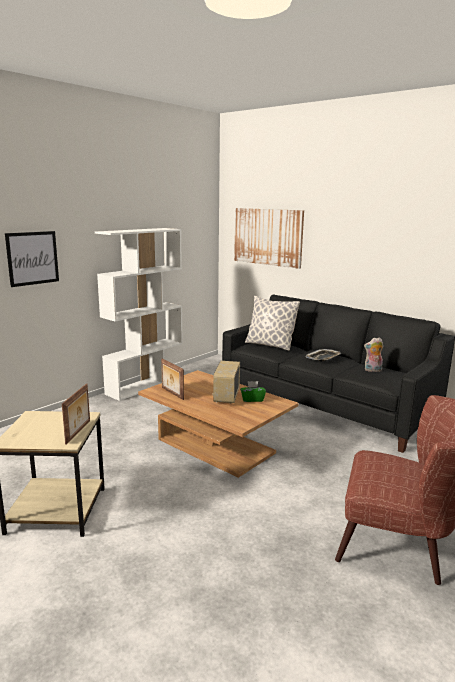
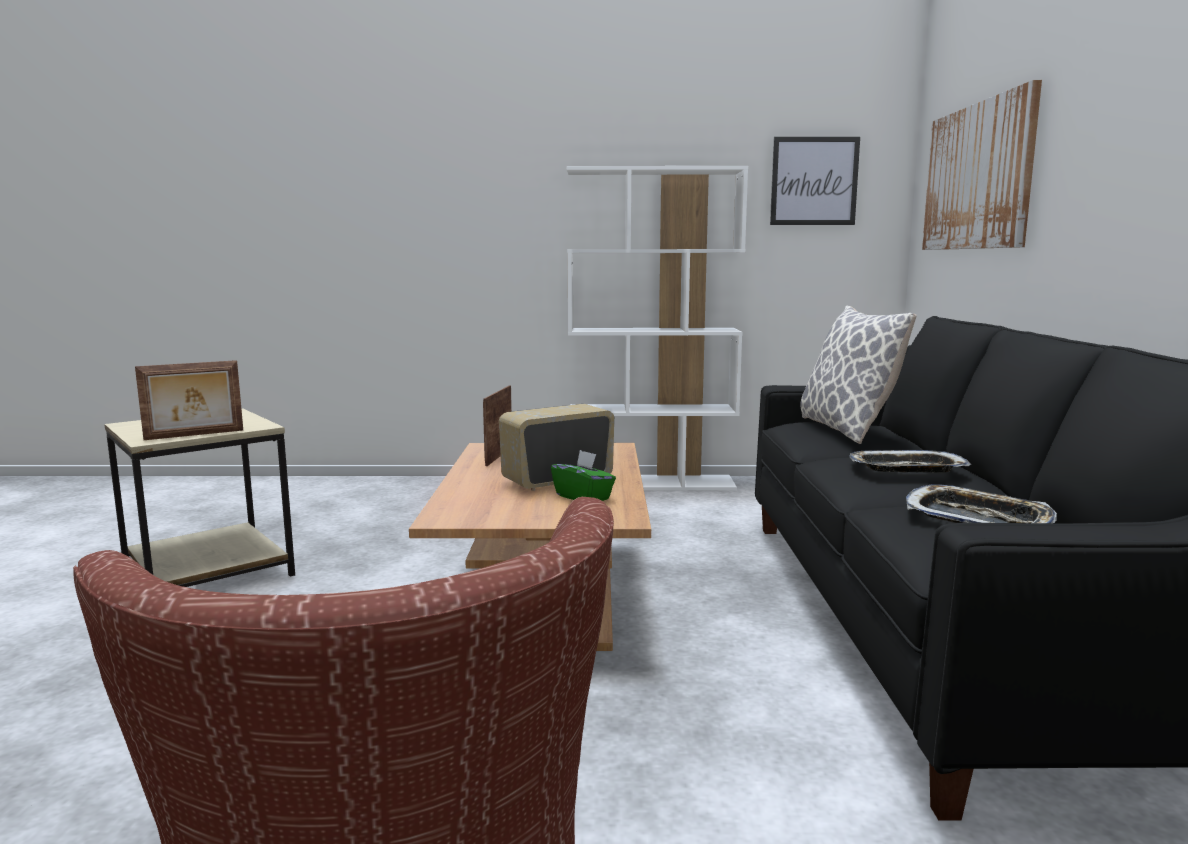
camera: 50 degrees right, 5 degrees down
(32, 258) = (453, 212): picture -> picture (814, 181)
(372, 370) = (977, 519): plush toy -> tray

